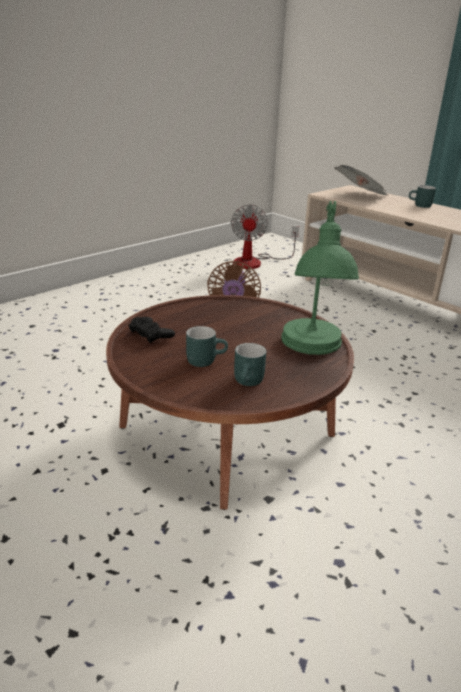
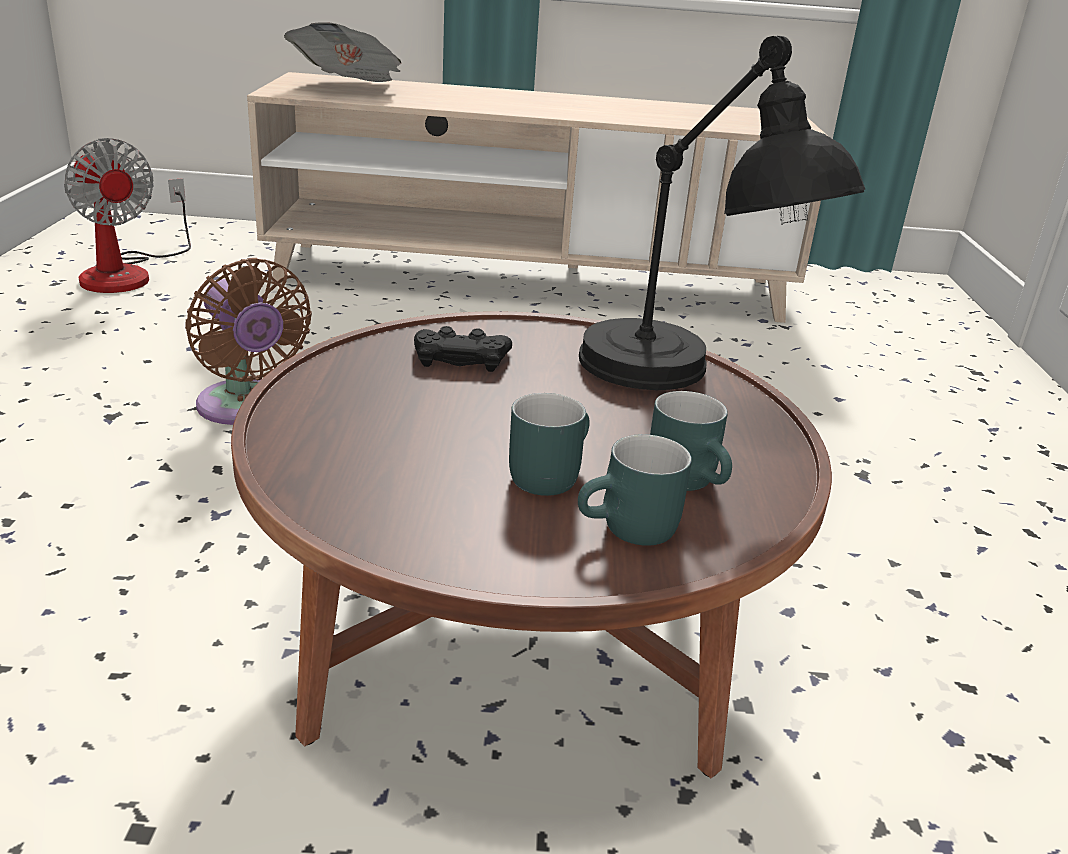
camera: 45 degrees left, 0 degrees up
(151, 333) = (353, 465): black game controller -> black game controller (461, 357)
(312, 353) = (686, 384): green table lamp -> black table lamp
(420, 206) = (467, 92): turquoise mug -> turquoise mug (631, 532)

